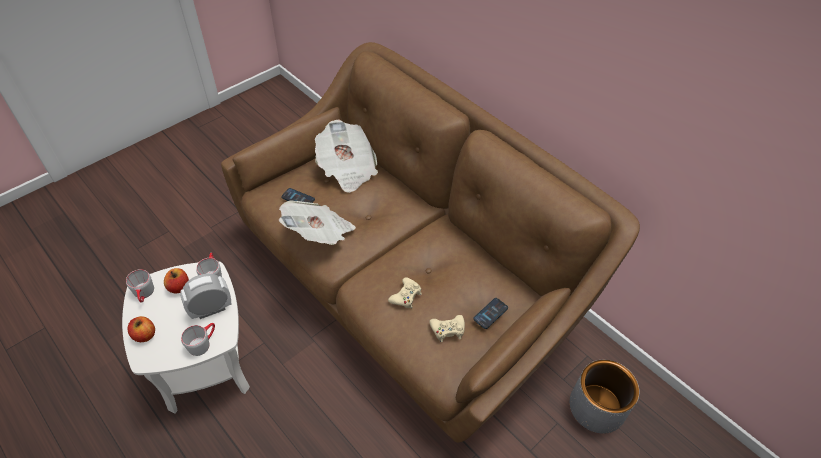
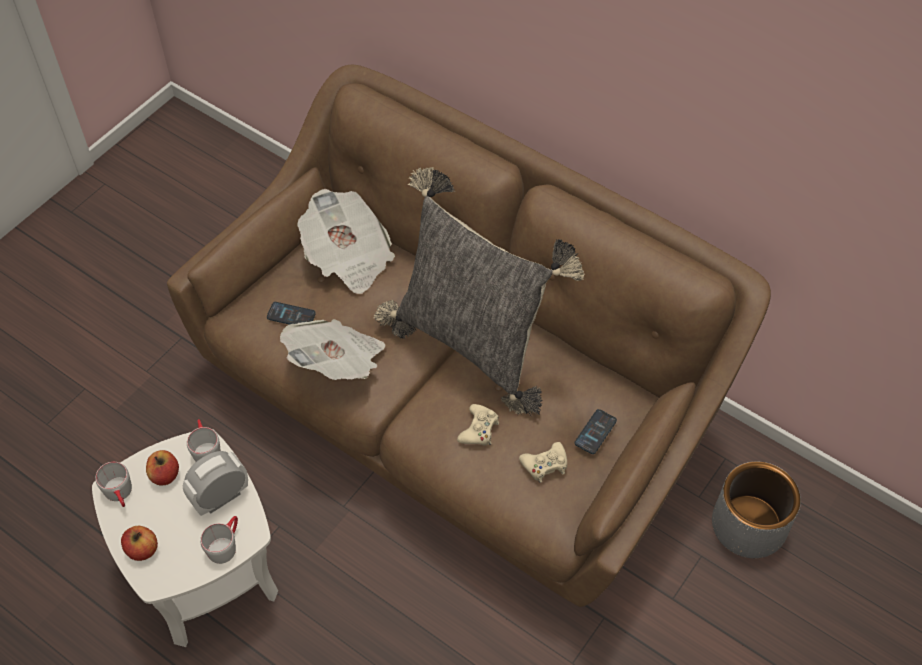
camera: 10 degrees left, 5 degrees up
(418, 242) = (475, 350): none -> pillow

